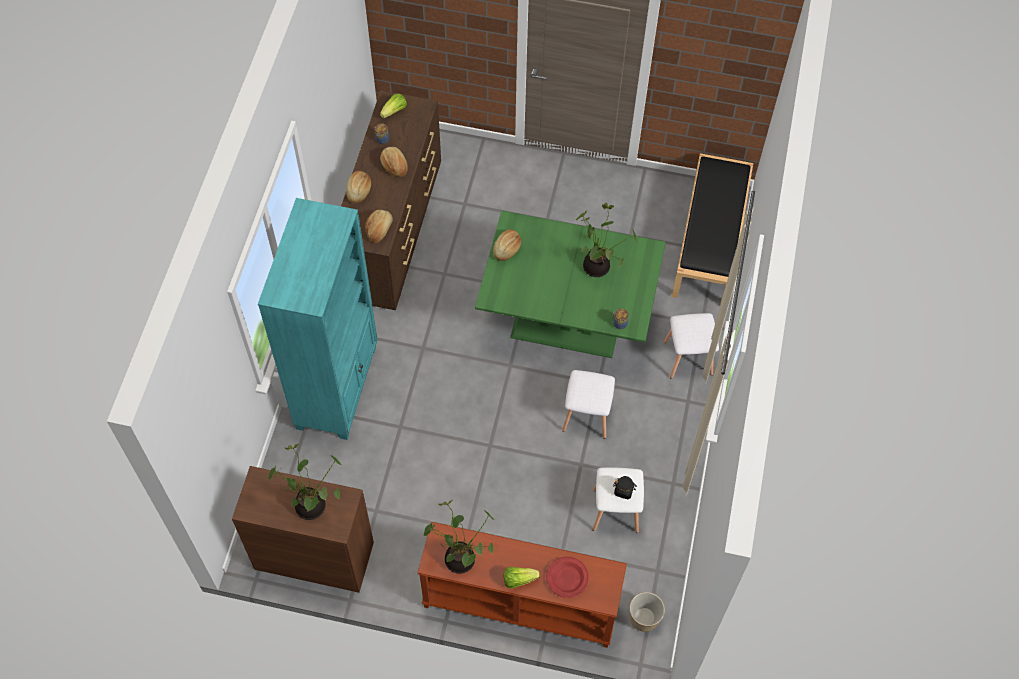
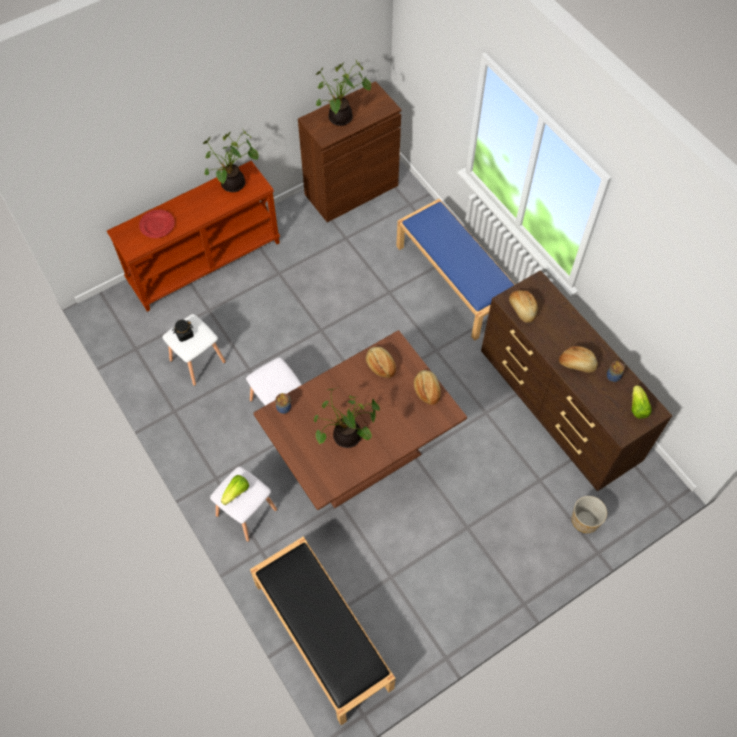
camera: 135 degrees right, 0 degrees up
(338, 387) = (455, 281): turquoise bookcase -> blue bench
(358, 190) = (573, 323): bread -> bread (380, 365)
(519, 579) = (186, 202): lettuce -> lettuce (236, 492)
(567, 323) = (360, 456): green dining table -> brown dining table
(644, 618) = (119, 316): planter -> planter (584, 520)

